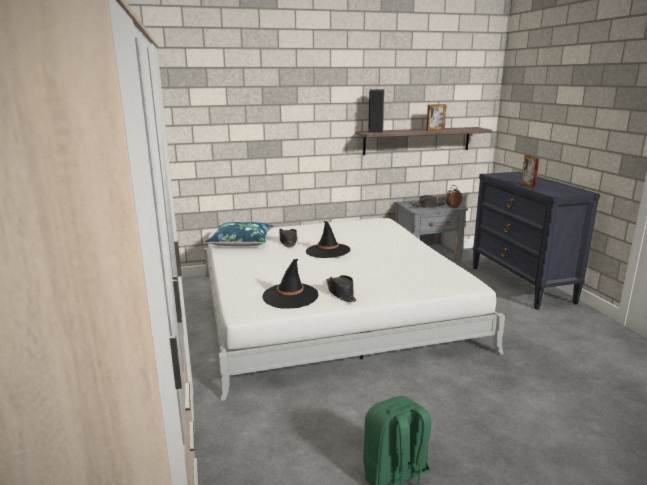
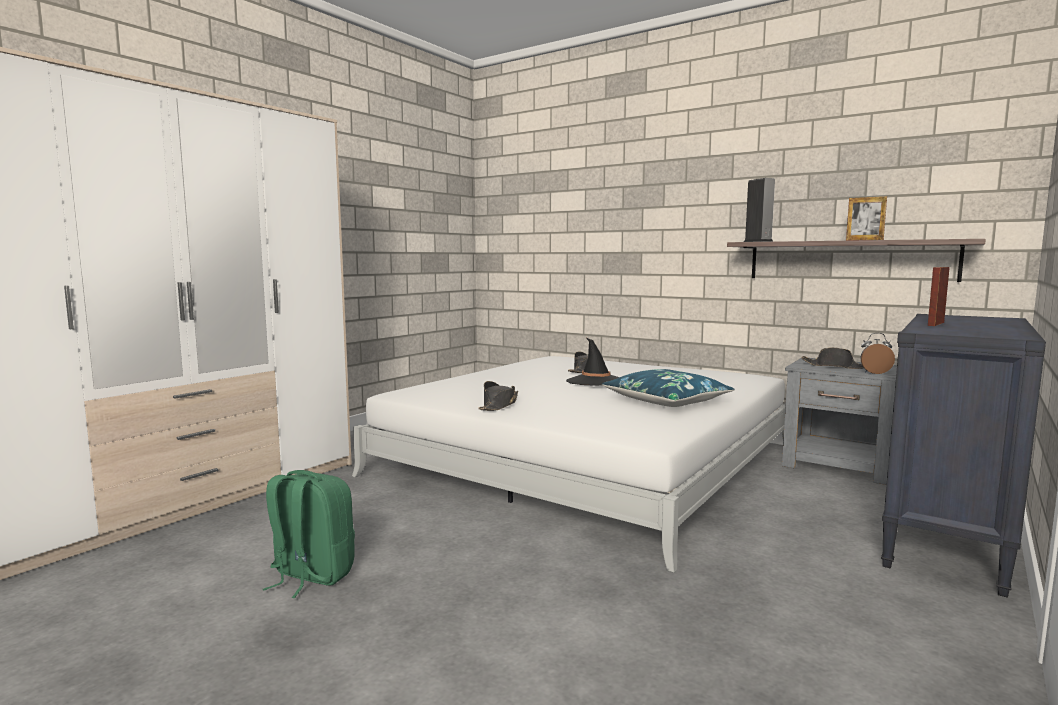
camera: 50 degrees right, 10 degrees down
(241, 242) = (548, 363): blue pillow -> blue pillow (666, 401)
(290, 296) = (456, 396): black hat -> none

